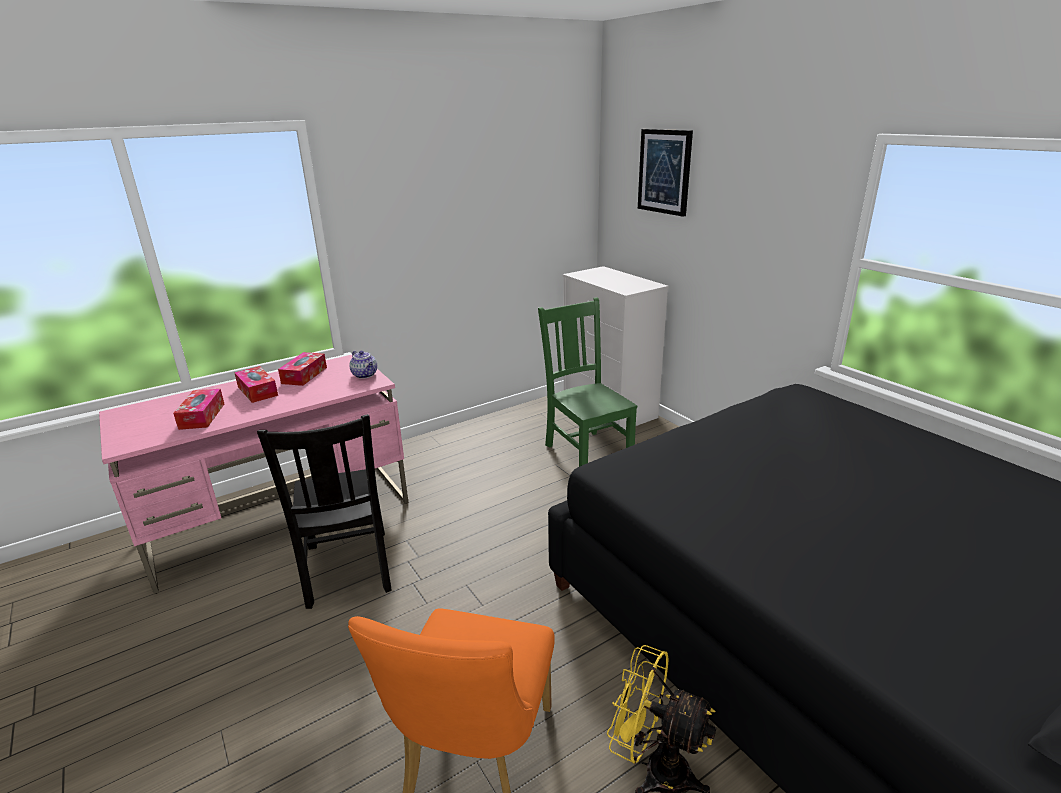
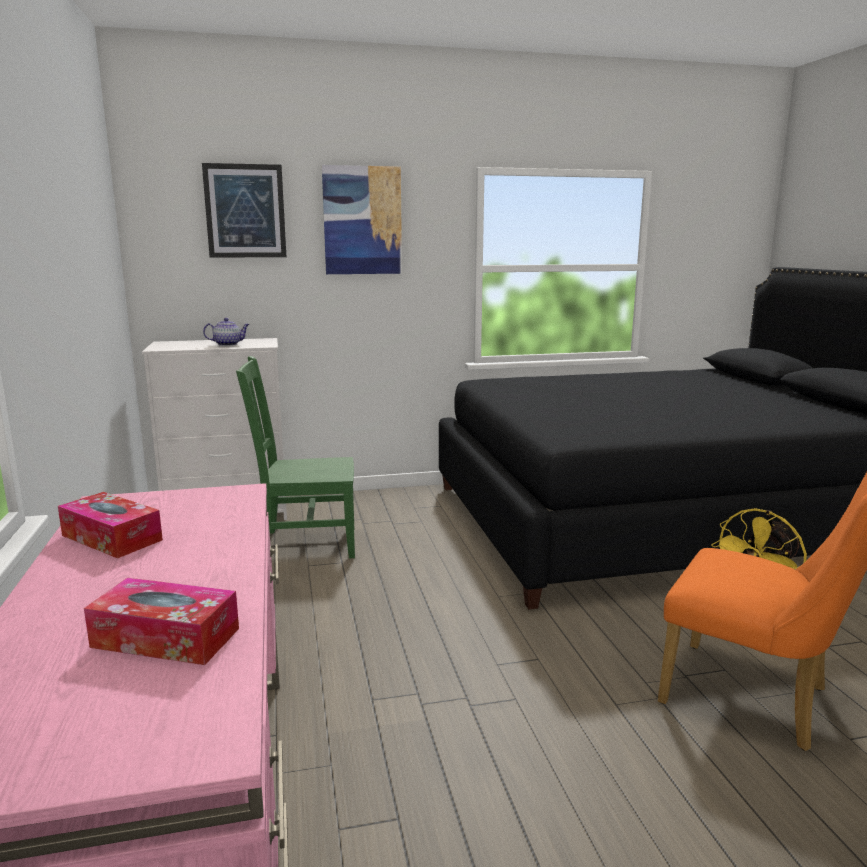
camera: 70 degrees left, 10 degrees down
(257, 391) = (118, 580): tissue box -> none
(347, 570) = (405, 765): black chair -> none
(365, 375) = (199, 496): teapot -> teapot (228, 344)
(747, 189) = (362, 221): none -> picture

